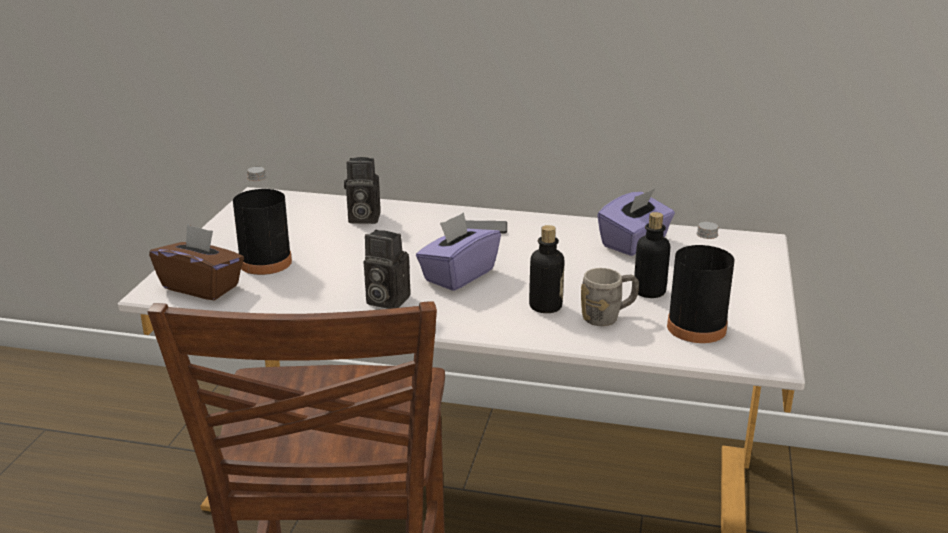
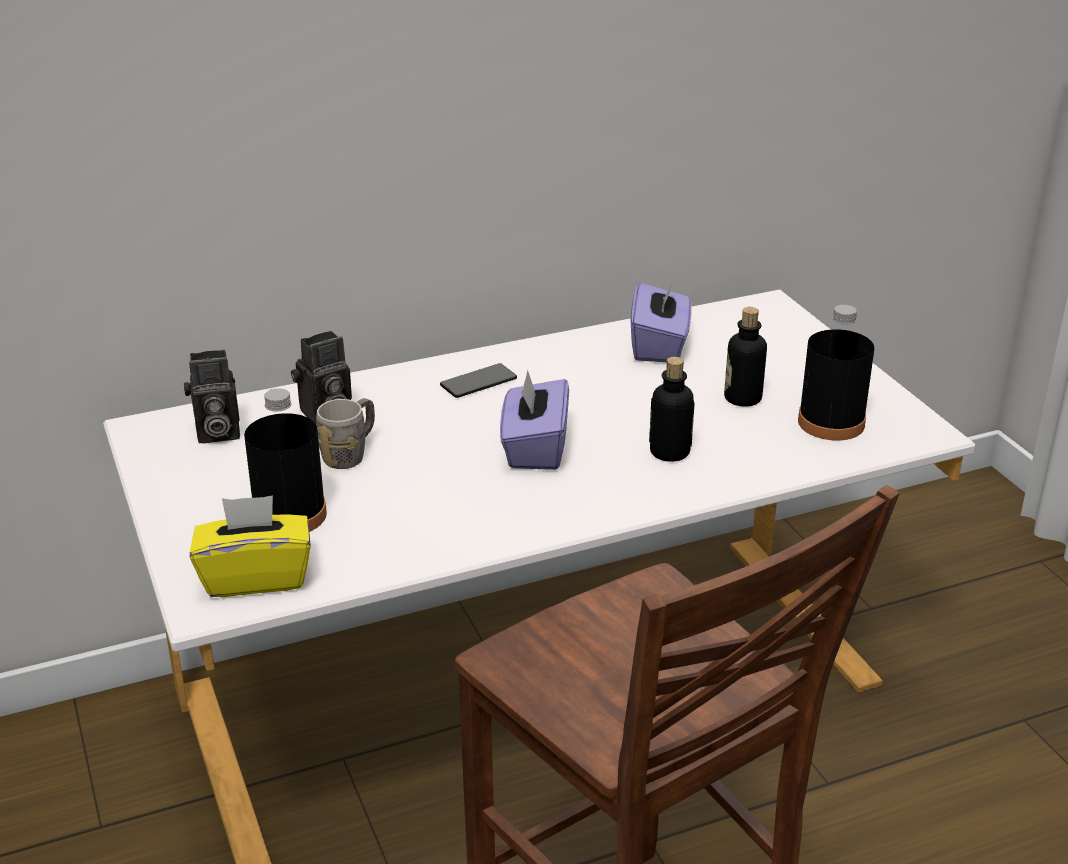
camera: 35 degrees left, 5 degrees up
(201, 287) = (256, 577): brown tissue box -> yellow tissue box
(384, 300) = (498, 509): camera -> camera (215, 433)
(608, 317) = (741, 441): grey mug -> grey mug (350, 454)

